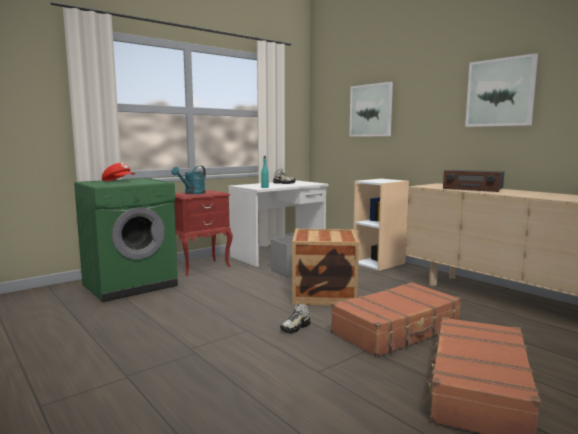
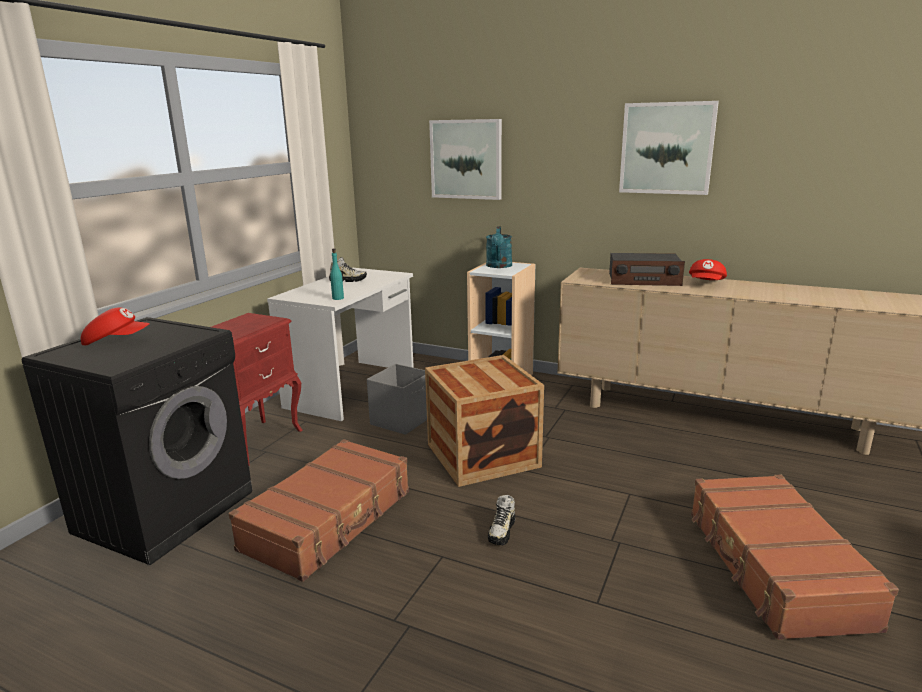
camera: 25 degrees left, 10 degrees up
(131, 285) = (168, 512): green washing machine -> black washing machine
(192, 193) = (230, 329): turquoise watering can -> turquoise watering can (499, 266)
(397, 330) = (622, 498): brown suitcase -> brown suitcase (329, 520)
(521, 192) = (706, 284): none -> red cap

